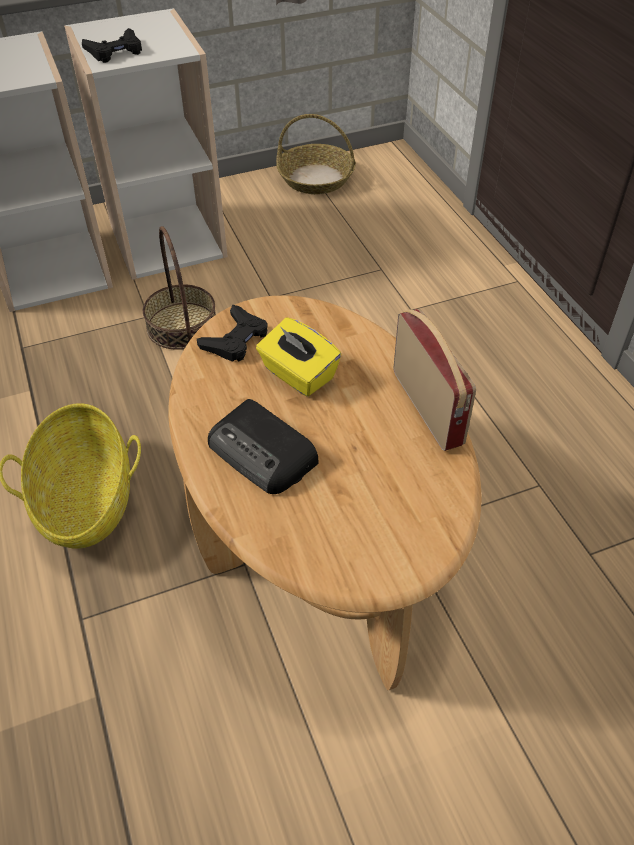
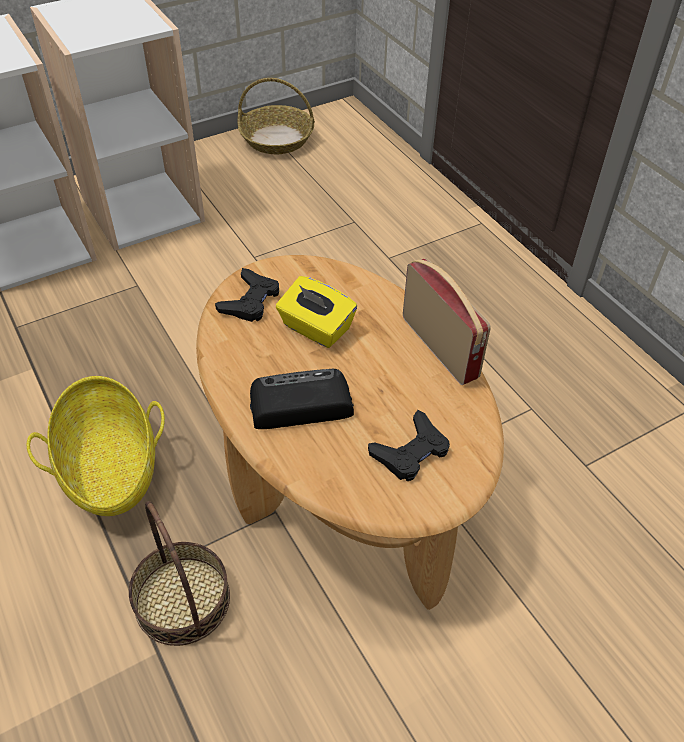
camera: 10 degrees left, 0 degrees up
(115, 51) = (88, 31): black game controller -> black game controller (411, 452)
(181, 326) = (172, 292): basket -> basket (182, 600)
(263, 453) = (299, 404): radio -> radio turned 135 degrees clockwise

